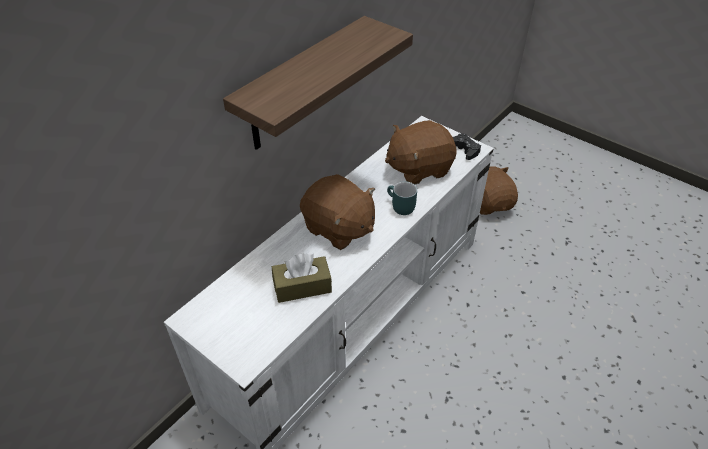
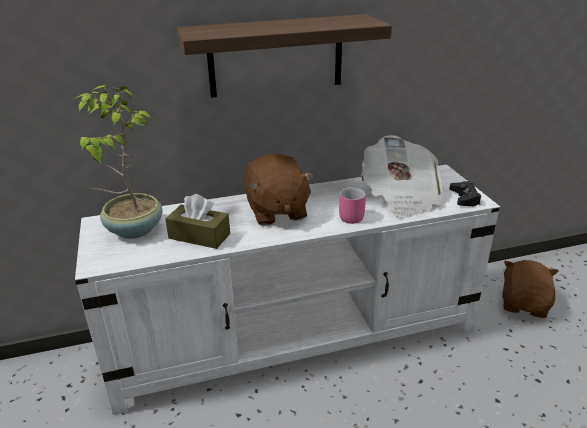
camera: 35 degrees right, 15 degrees down
(234, 310) = (133, 230): none -> potted plant
(399, 207) = (348, 216): turquoise mug -> pink mug
(418, 168) = (400, 197): brown plush toy -> newspaper

